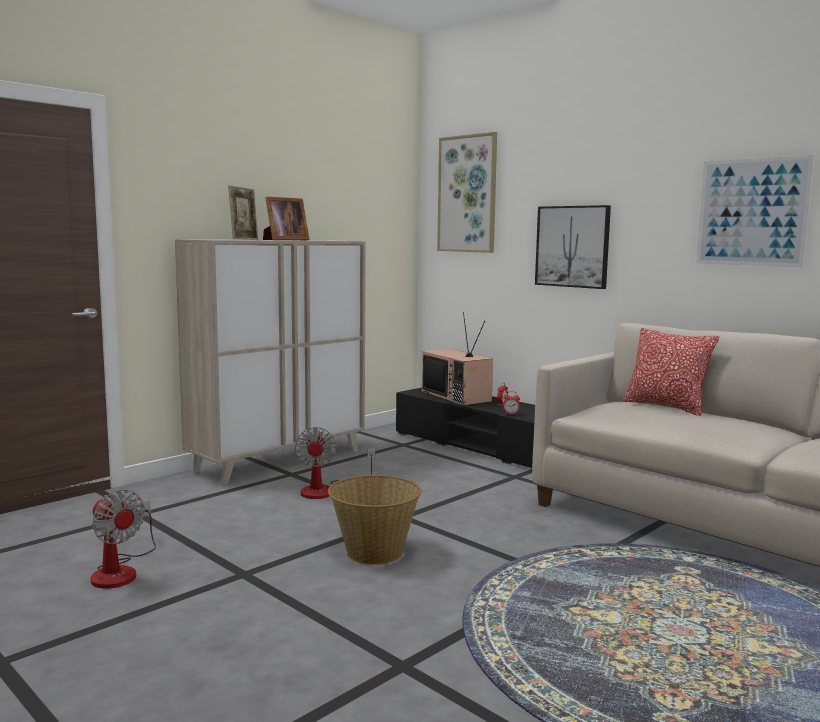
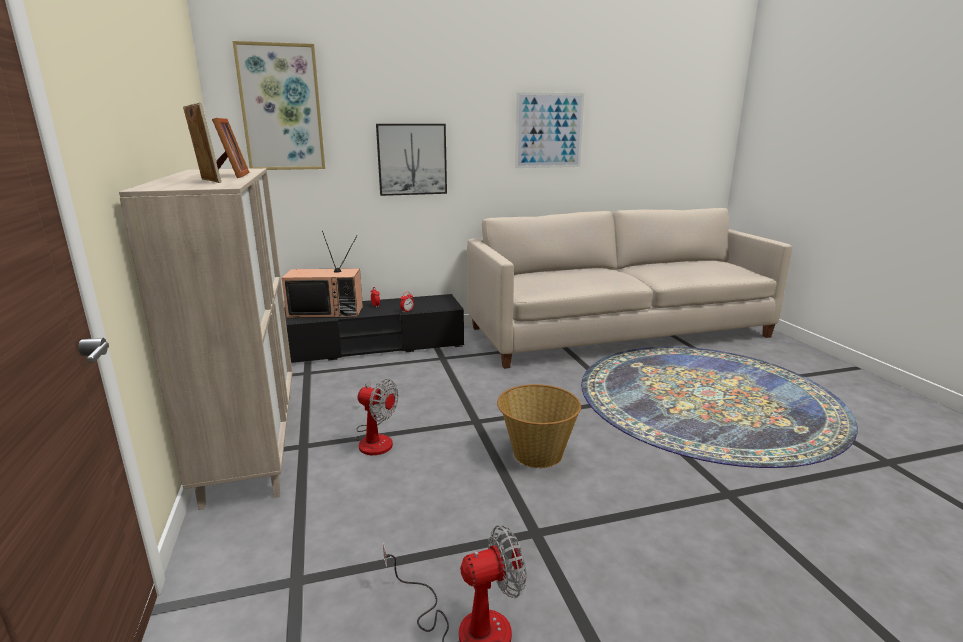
camera: 60 degrees left, 10 degrees up
(666, 407) = (545, 272): pillow -> none

